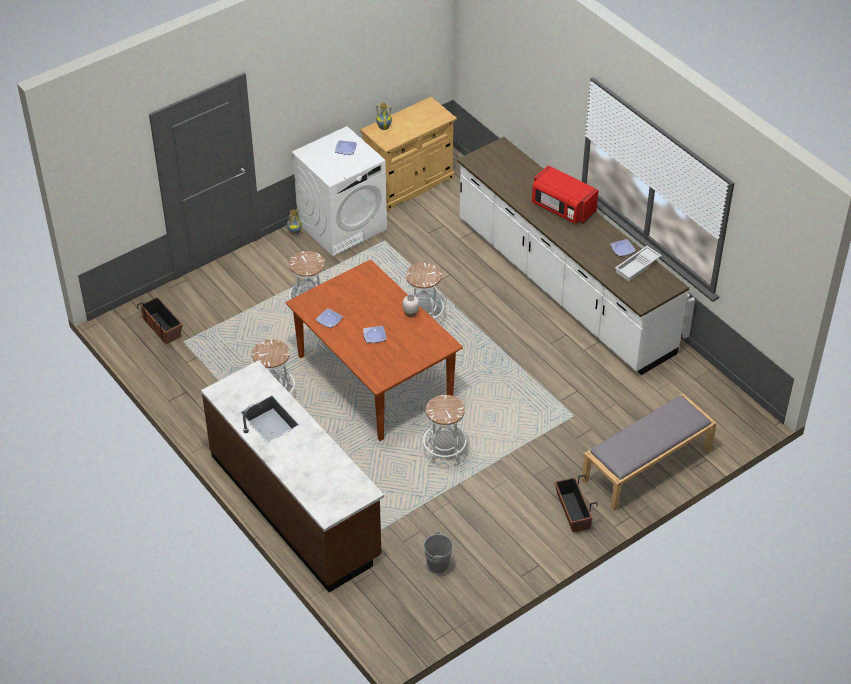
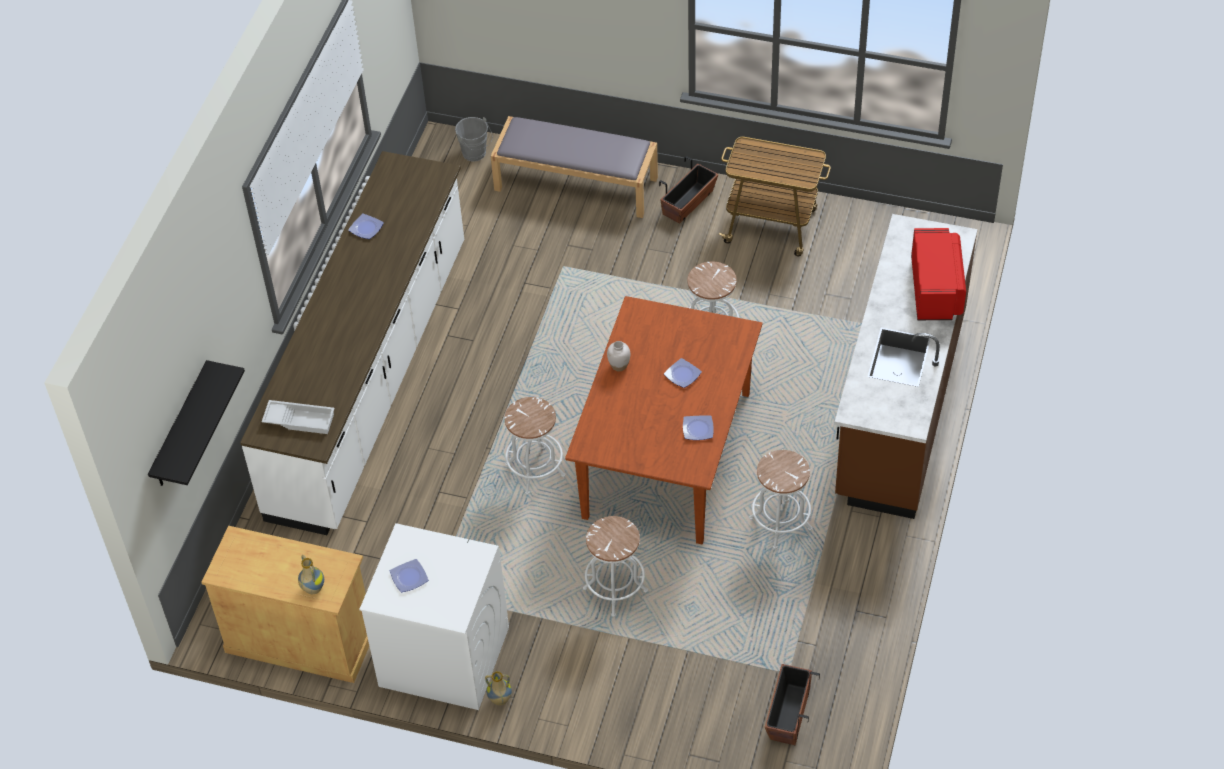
camera: 125 degrees left, 5 degrees up
(435, 564) = (851, 260): grey bucket -> grey bucket (476, 154)
(496, 70) = (181, 427): none -> black shelf
(507, 543) = (772, 226): none -> cart
(562, 208) = (338, 313): red microwave -> red microwave (935, 289)
(638, 266) = (385, 203): white tray -> white tray (300, 419)

